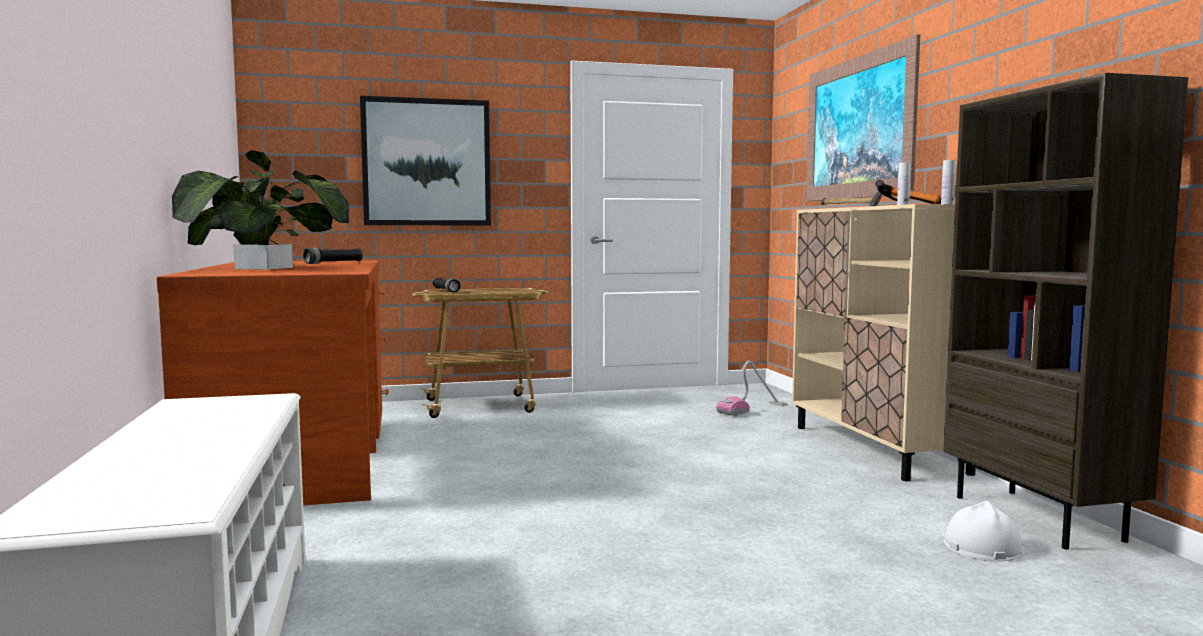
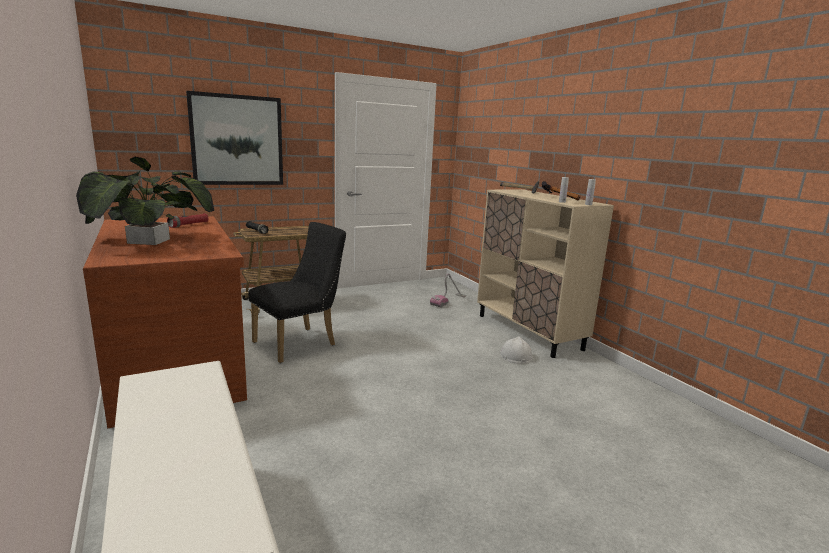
camera: 15 degrees left, 10 degrees up
(333, 263) = (188, 225): black flashlight -> red flashlight
(484, 447) = (300, 343): none -> black chair
(857, 128) = (520, 137): picture -> none
(982, 546) = (610, 407): white hard hat -> white hard hat (516, 356)
(1039, 518) = (628, 382): brown bookcase -> none

